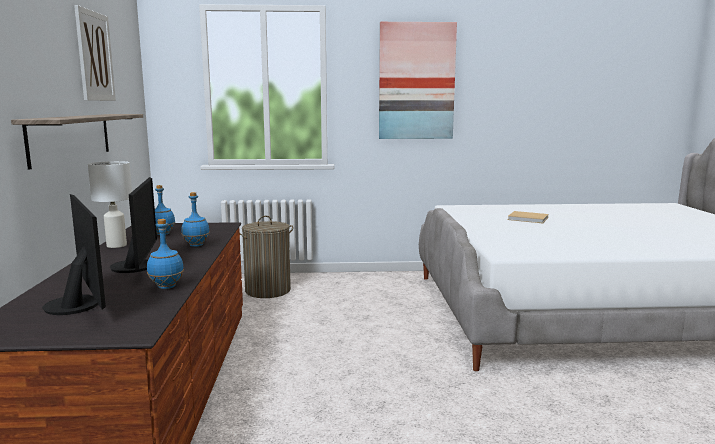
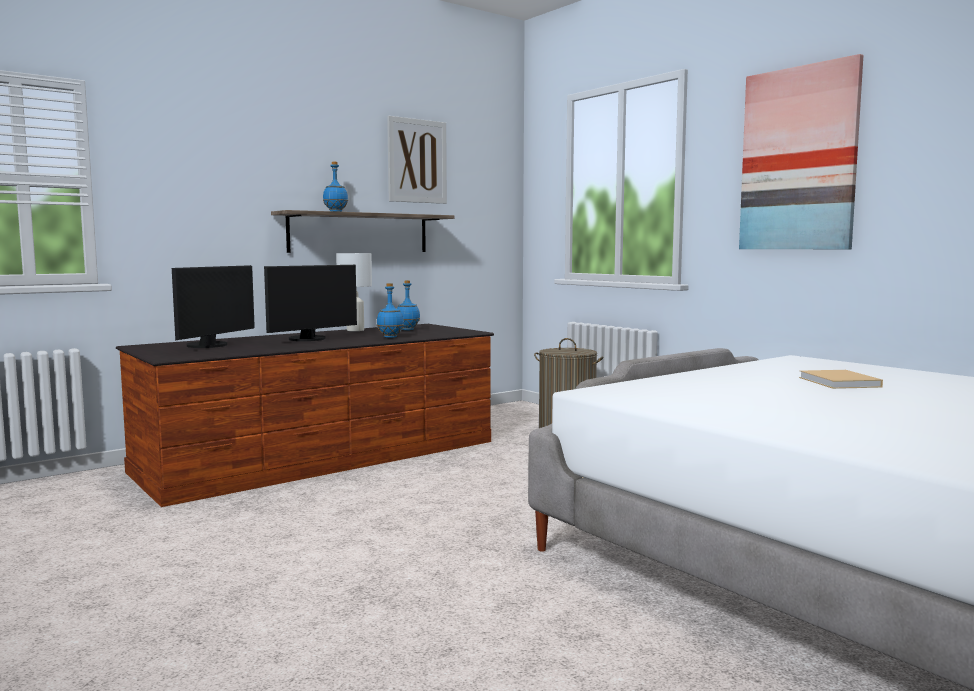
camera: 55 degrees right, 5 degrees down
(167, 287) = (270, 348): blue bottle -> blue bottle (336, 212)

